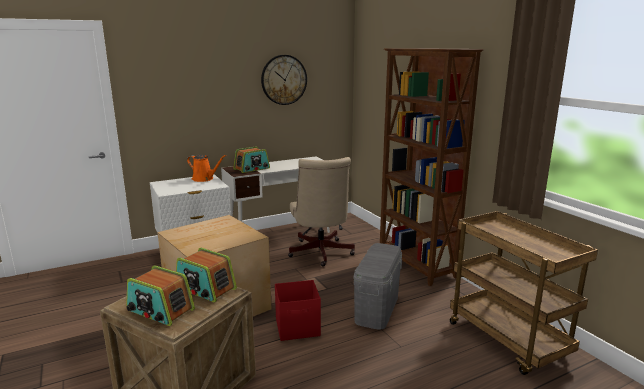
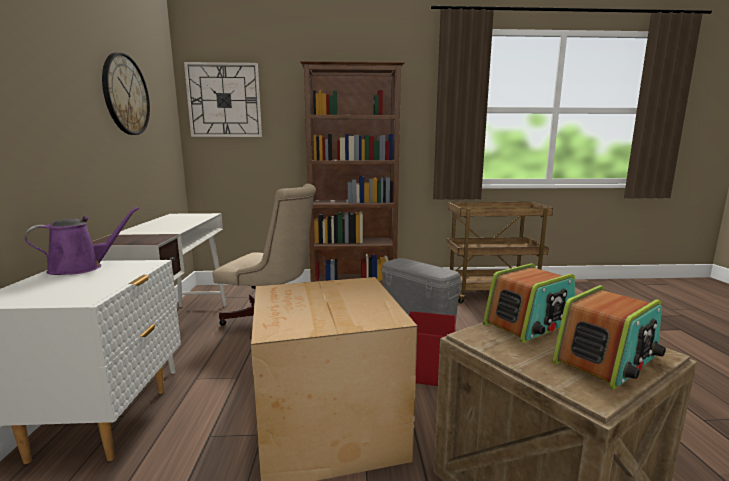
camera: 65 degrees left, 5 degrees down
(204, 179) = (81, 268): orange watering can -> purple watering can
(252, 169) = (144, 234): radio -> none
(372, 73) = (224, 100): none -> wall clock

